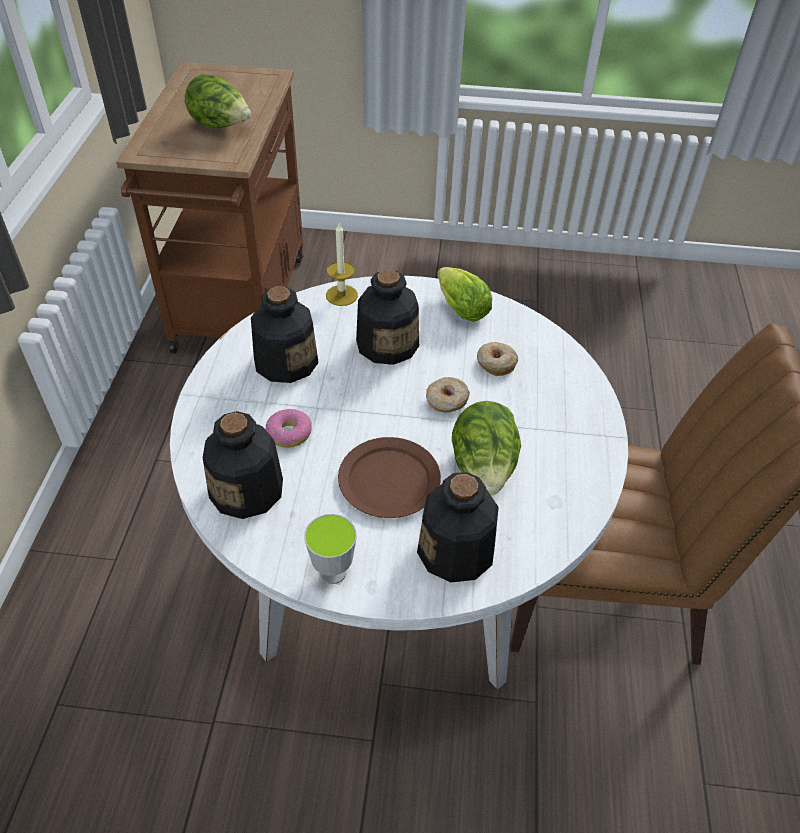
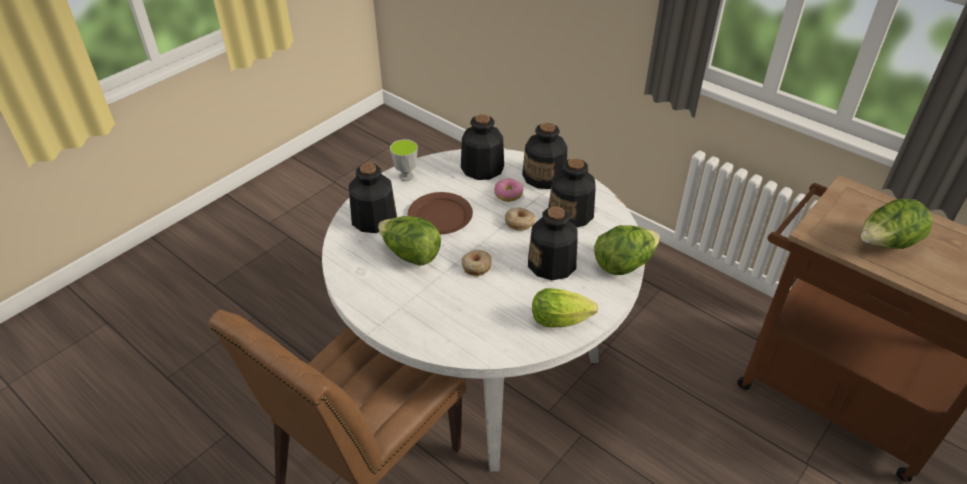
camera: 125 degrees right, 5 degrees down
(222, 415) = (544, 176): none -> bottle
(341, 295) = (623, 264): candle -> lettuce
(495, 364) = (488, 307): donut -> donut (520, 222)

